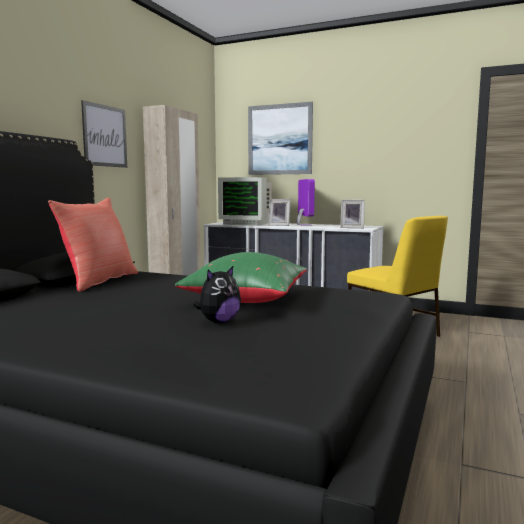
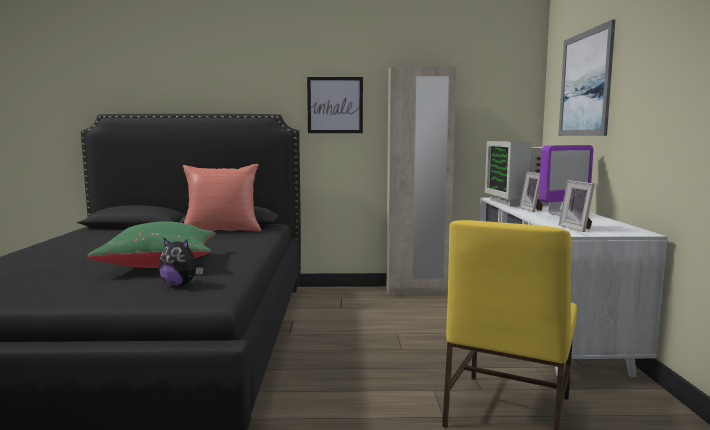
camera: 65 degrees right, 0 degrees up
(218, 321) = (76, 267): plush toy -> plush toy (180, 285)

